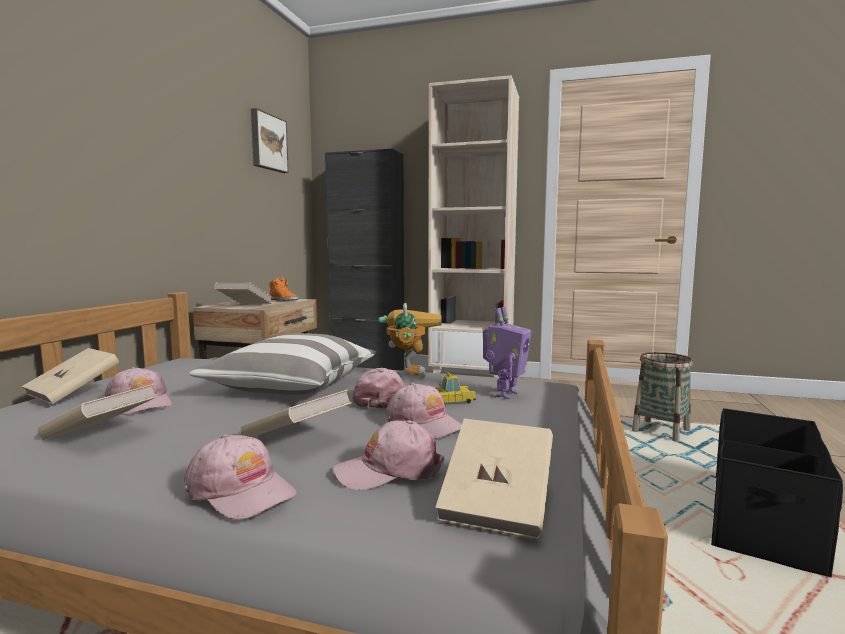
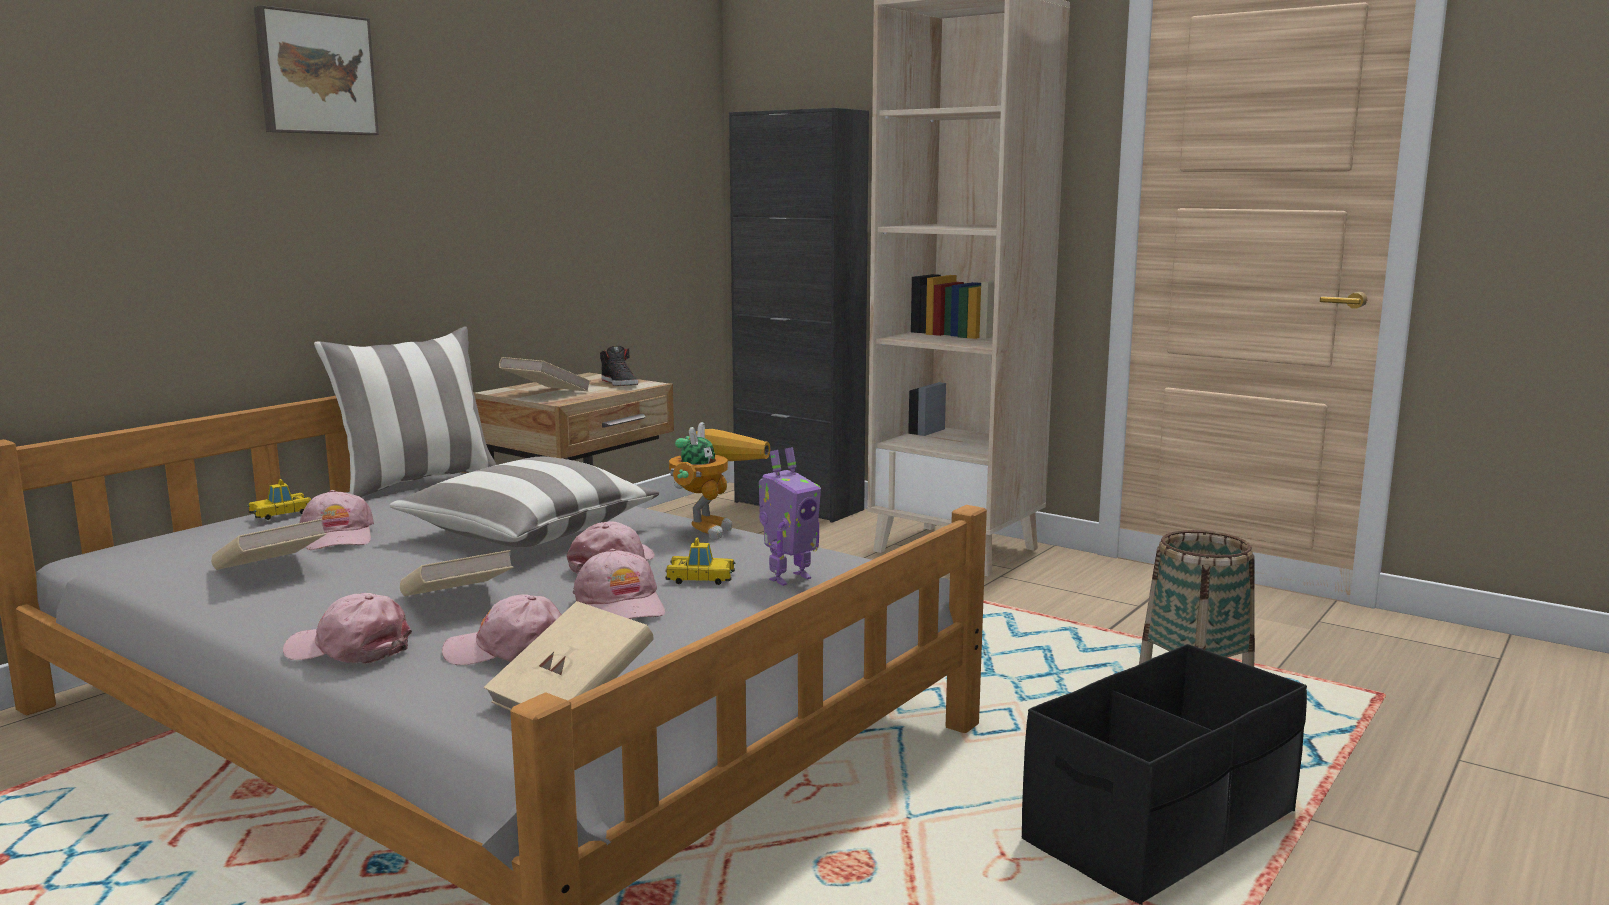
camera: 20 degrees right, 5 degrees up
(73, 392) = (281, 513): beige book -> toy car
(168, 365) = (417, 483): none -> pillow
(242, 491) = (349, 648): pink cap -> pink cap turned 135 degrees clockwise
(267, 142) = (624, 106): picture -> picture (315, 74)
(284, 300) = (620, 383): orange shoe -> black shoe

